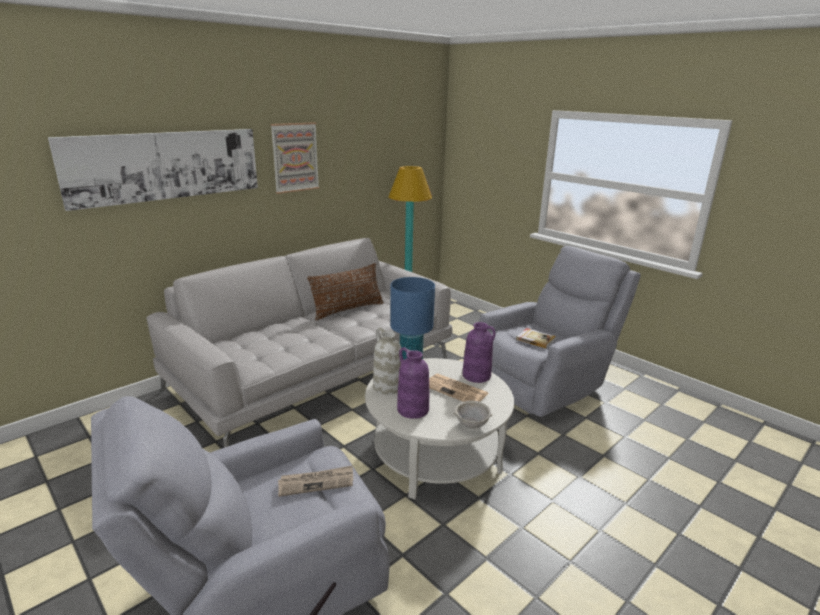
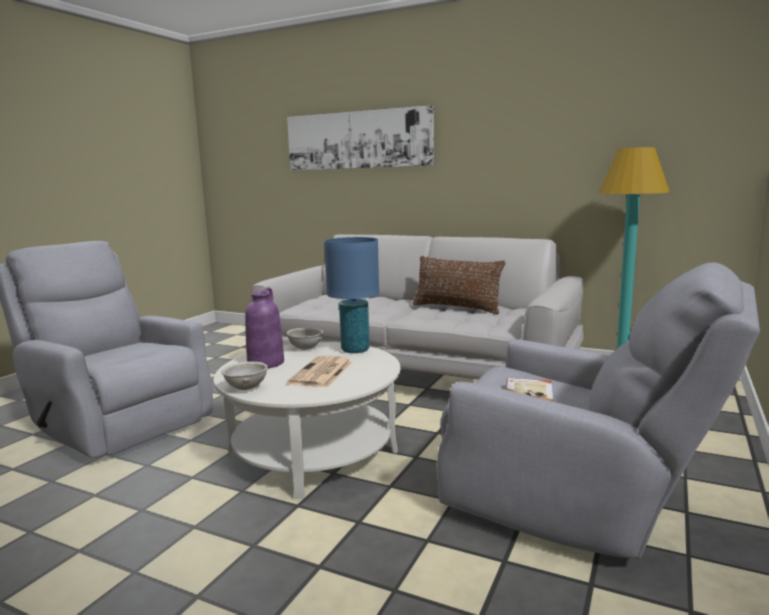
camera: 70 degrees right, 10 degrees down
(295, 157) = (481, 135): picture -> none
(316, 482) = (137, 354): newspaper -> none
(387, 386) = (305, 348): white vase -> grey bowl
(477, 375) = (367, 377): purple vase -> none

